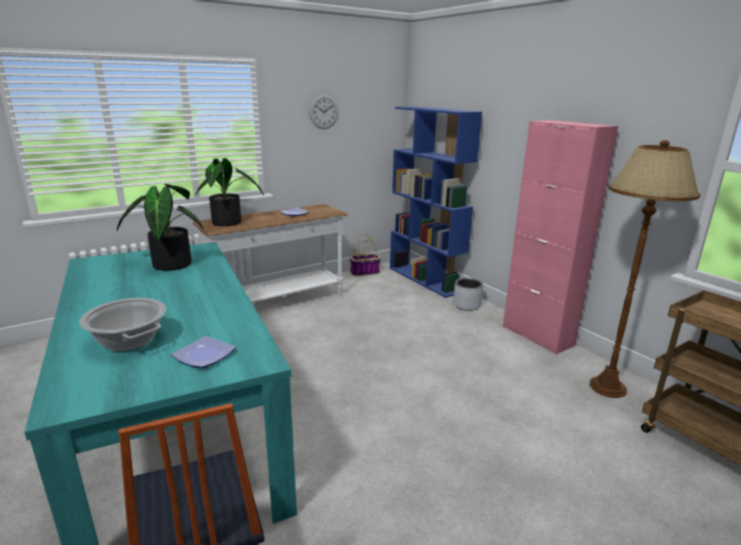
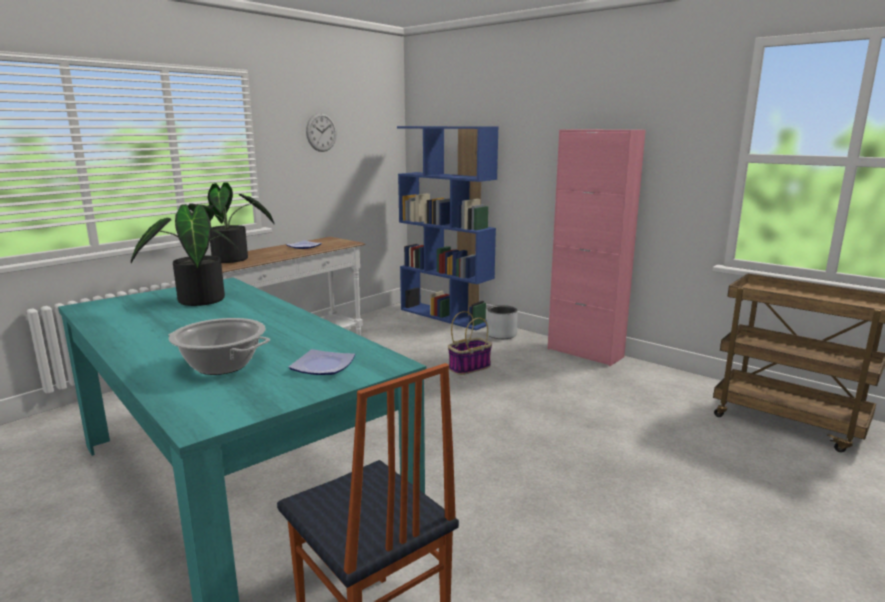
camera: 15 degrees left, 5 degrees down
(365, 272) = (375, 316): basket -> basket (469, 367)
(607, 387) = (670, 387): brown floor lamp -> none

